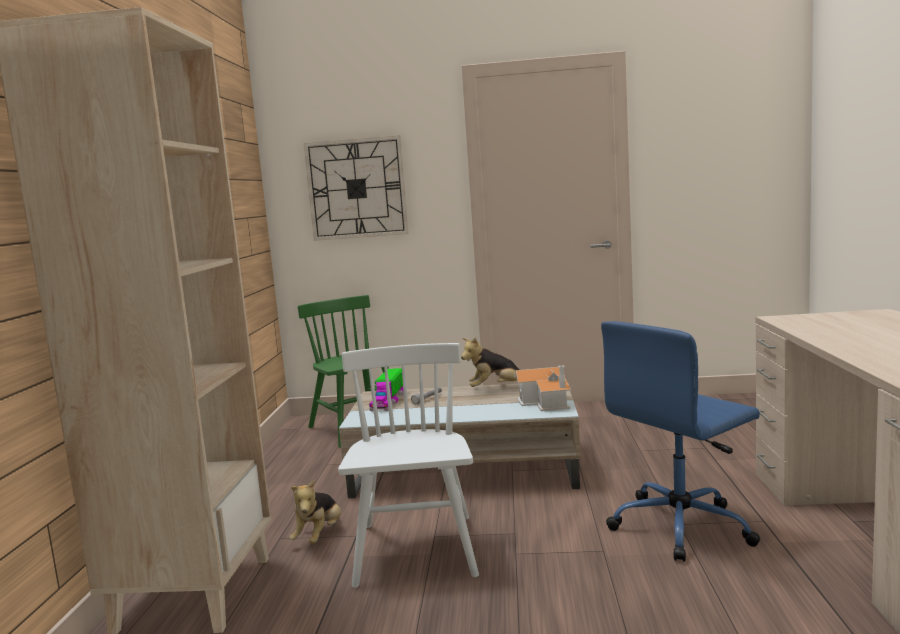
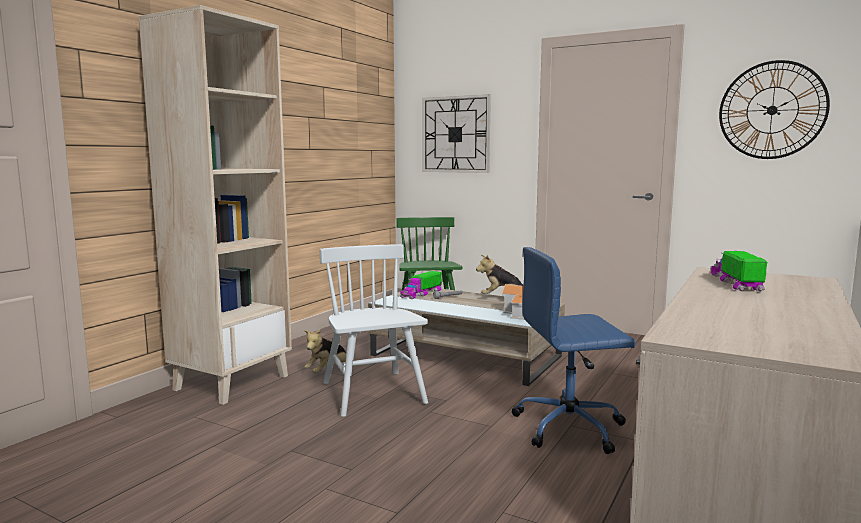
camera: 25 degrees right, 0 degrees up
(416, 550) = (373, 393): white chair -> white chair turned 45 degrees counterclockwise
(722, 142) = (772, 110): none -> wall clock
(836, 328) = (736, 283): none -> toy truck

